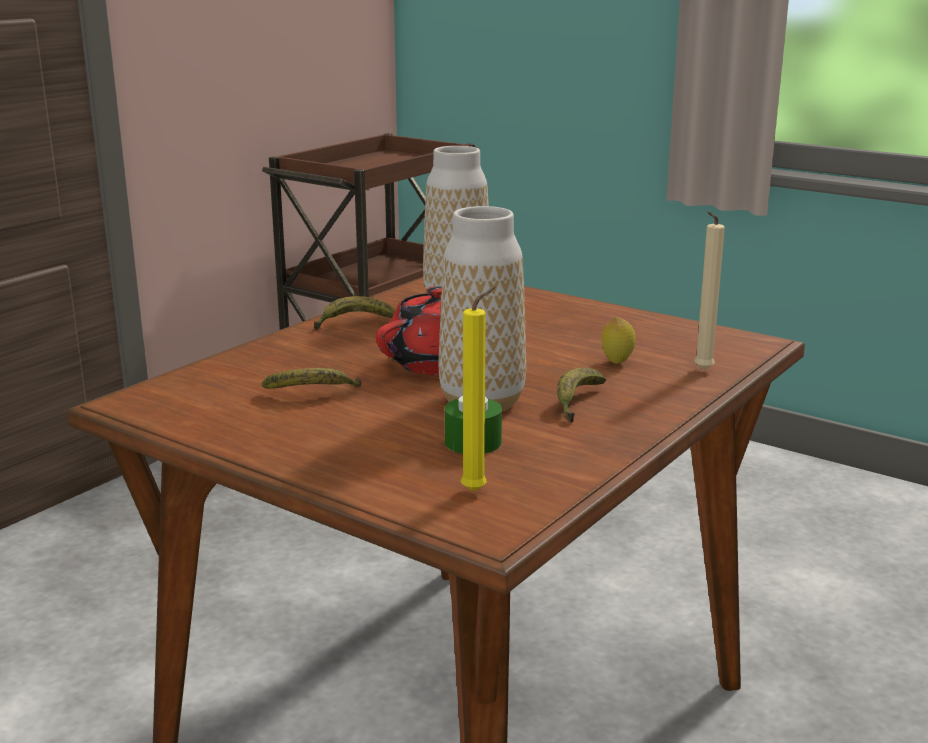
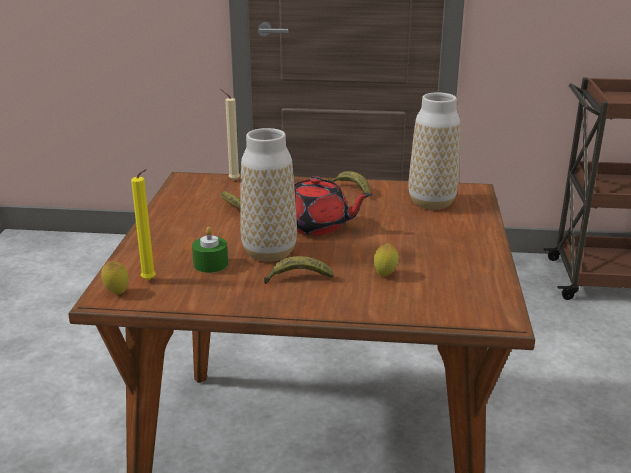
camera: 60 degrees right, 5 degrees up
(490, 521) = (117, 293): none -> lemon
(701, 371) = (405, 307): beige candle -> beige candle (232, 180)

